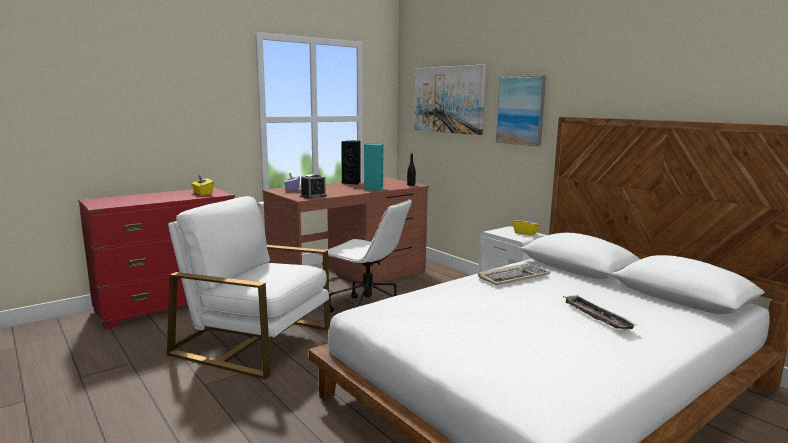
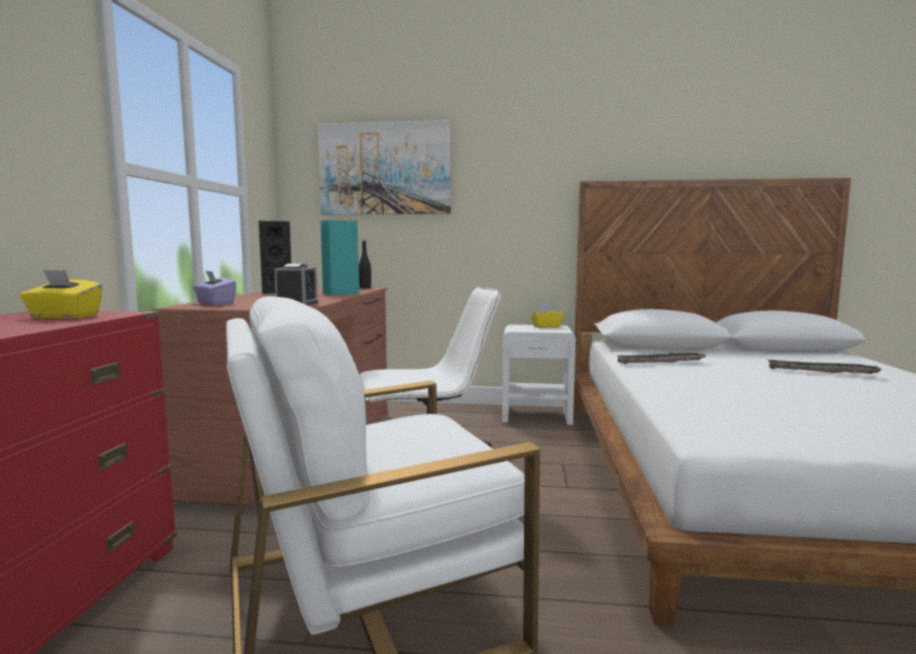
camera: 45 degrees left, 5 degrees down
(513, 277) = (660, 362): keyboard -> tray
(521, 110) = (511, 179): picture -> none

